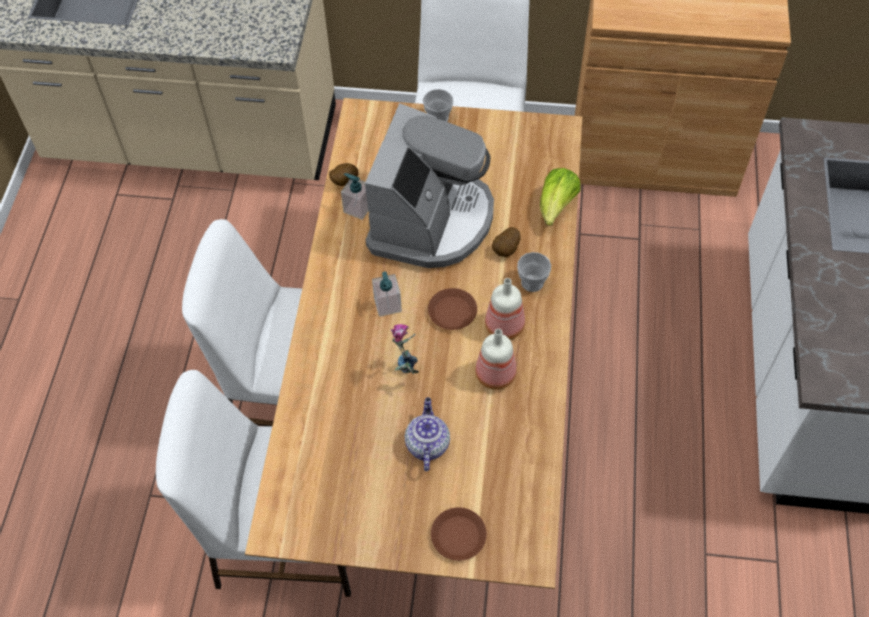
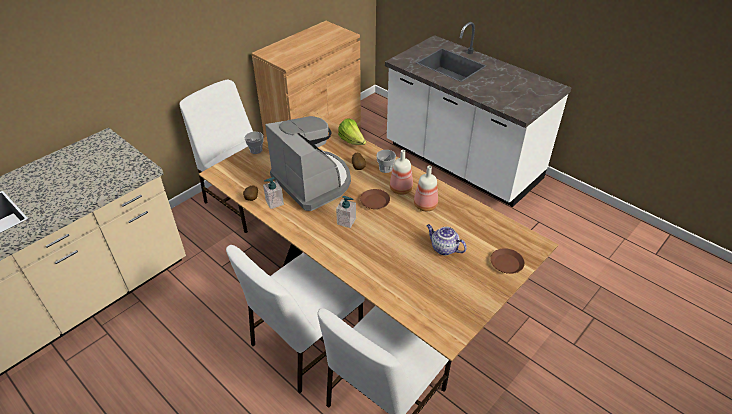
camera: 55 degrees left, 15 degrees down
(405, 375) = (396, 236): vase -> none

